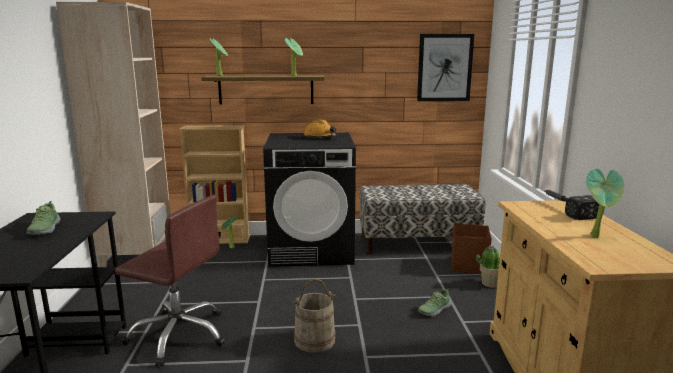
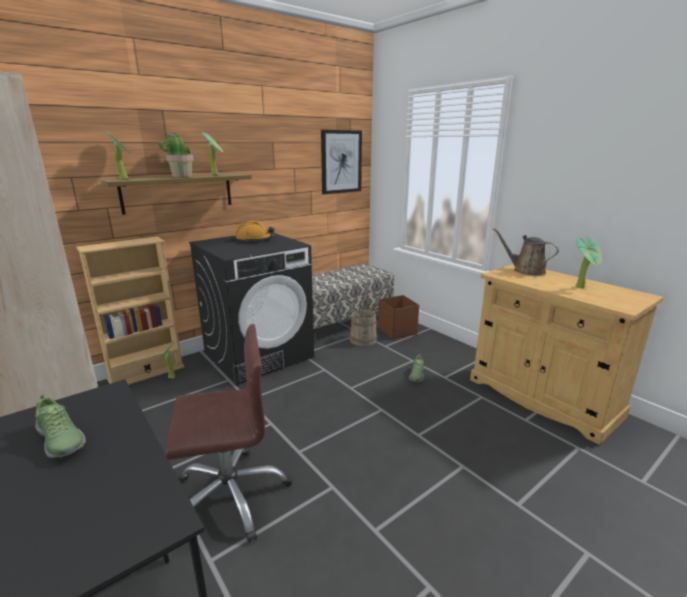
camera: 35 degrees left, 5 degrees up
(314, 340) = (364, 438): beige bucket -> beige bucket (363, 340)
(490, 283) = (426, 340): potted plant -> potted plant (181, 176)
(565, 208) = (525, 270): hammer -> brown watering can

